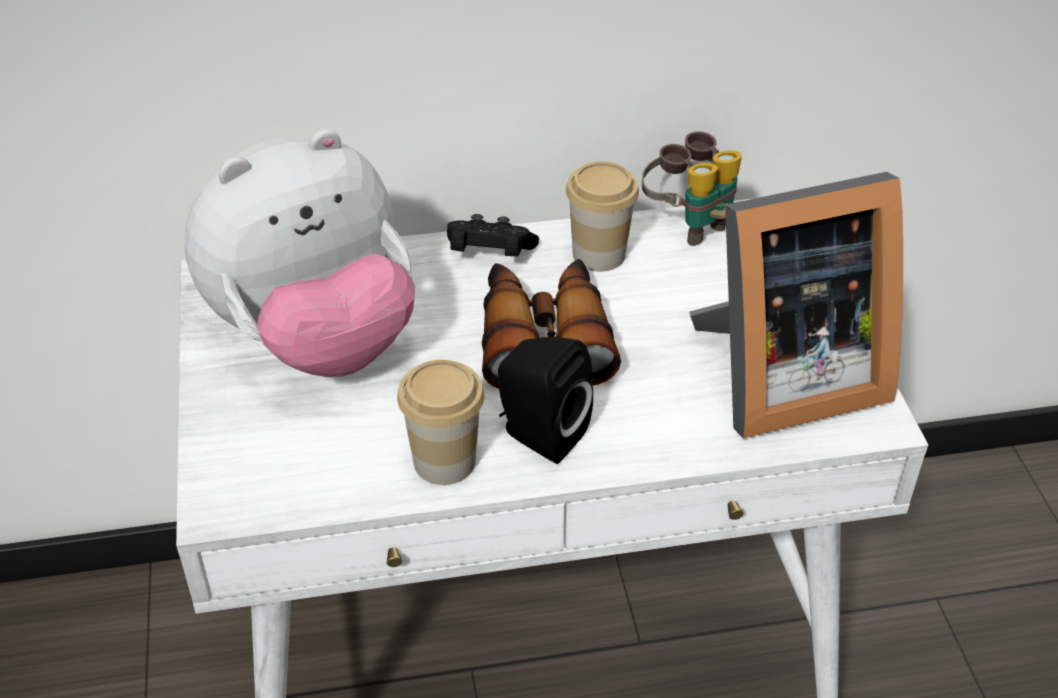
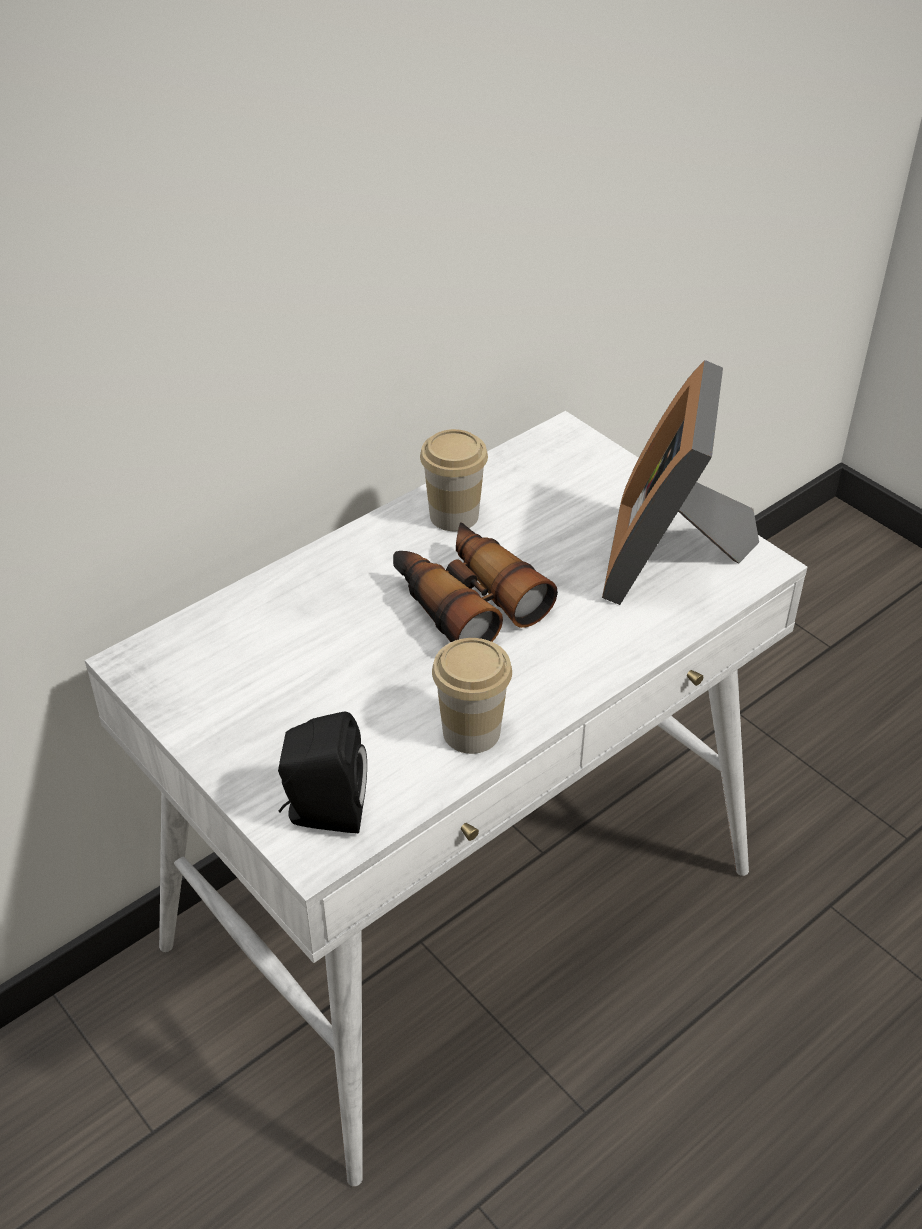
camera: 30 degrees left, 0 degrees up
(316, 340) = (276, 679): plush toy -> none
(488, 254) = (363, 549): black game controller -> none
(538, 434) = (527, 678): black speaker -> black speaker (323, 813)
(688, 223) = (504, 463): binoculars -> none
(781, 378) = (670, 559): picture frame -> picture frame turned 150 degrees clockwise

